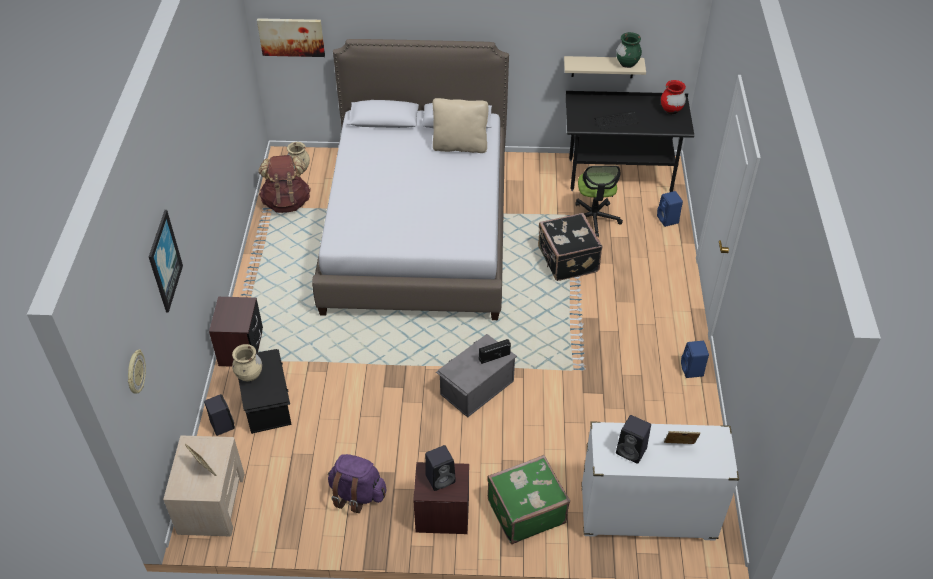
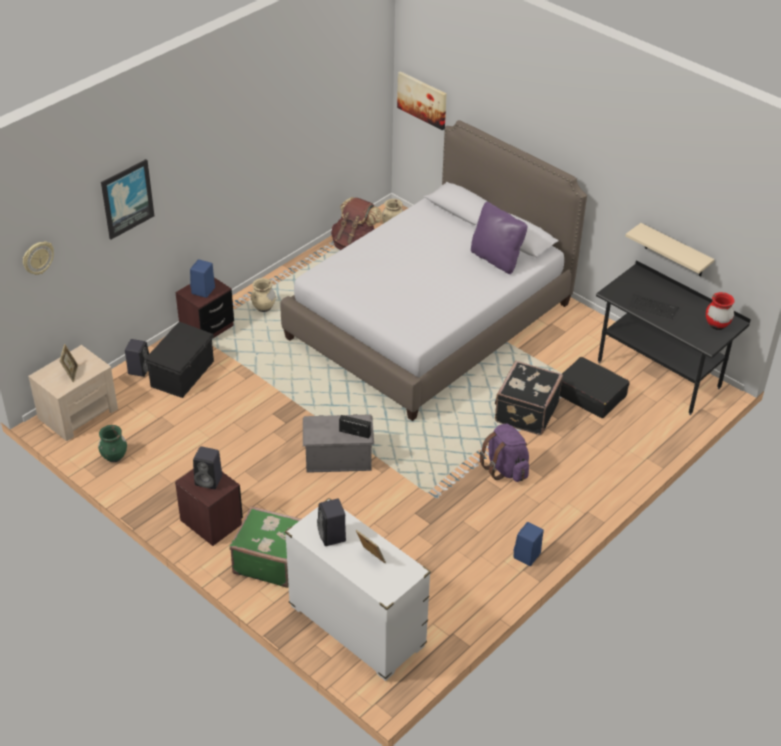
camera: 40 degrees right, 5 degrees down
(249, 375) = (174, 339): beige vase -> beige vase (264, 308)
(357, 494) = (171, 470): purple backpack -> purple backpack (505, 468)
(460, 146) = (496, 259): beige pillow -> purple pillow
(594, 218) = (590, 394): office chair -> black suitcase
(627, 64) = (690, 256): green vase -> green vase (114, 457)
(668, 220) = (658, 433): blue speaker -> blue speaker (203, 291)

